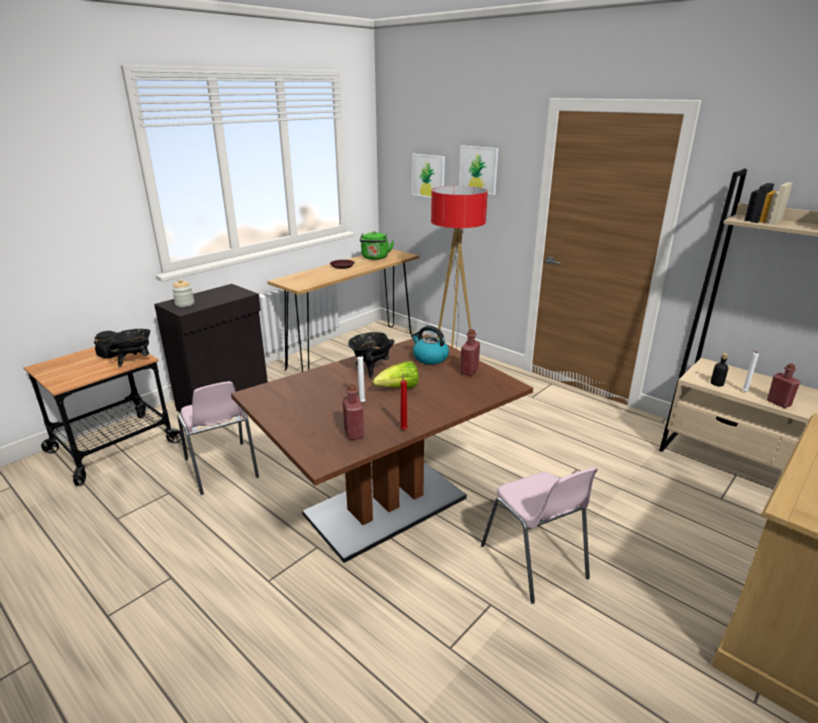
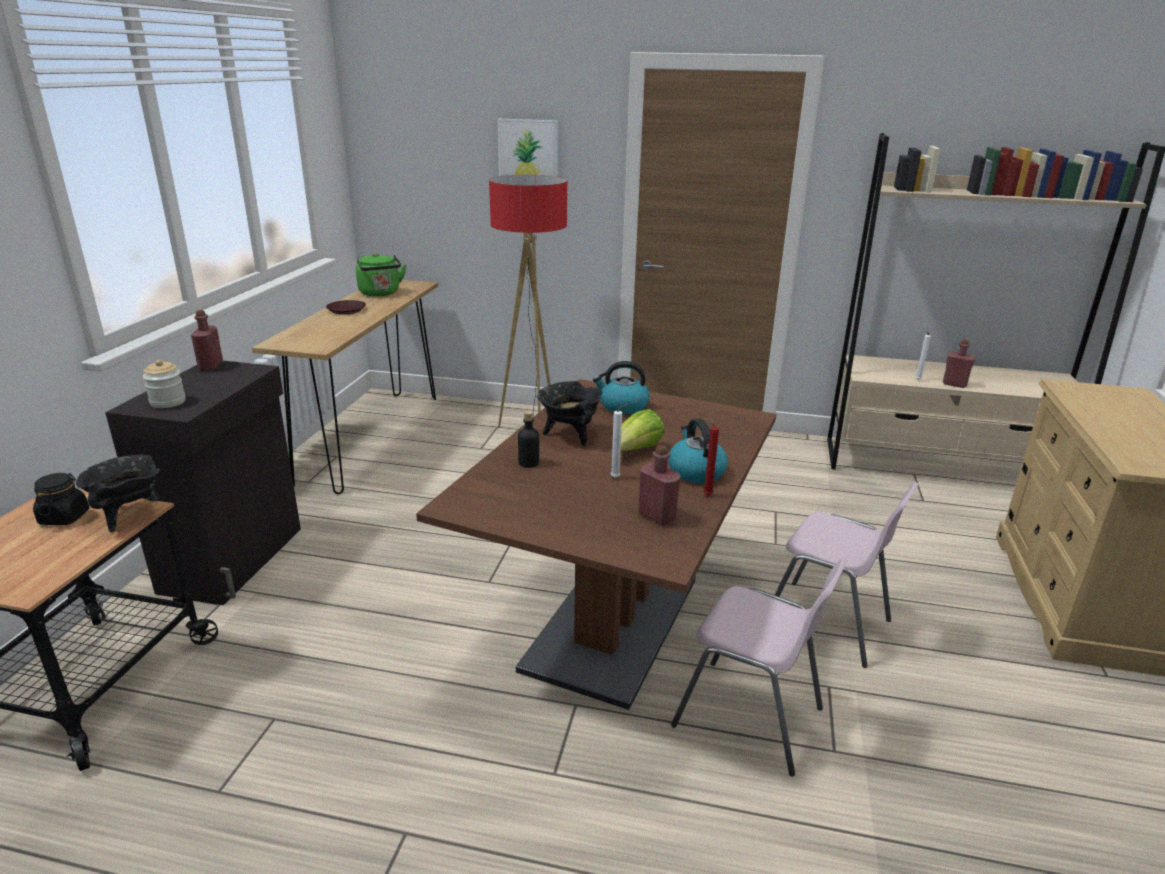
camera: 30 degrees left, 0 degrees up
(221, 468) = (329, 654): pink chair -> pink chair (749, 718)
(417, 412) = (695, 471): none -> kettle
(428, 176) = (443, 165): picture -> none
(469, 371) = (688, 411): red bottle -> red bottle (211, 366)
(717, 383) = (887, 377): black bottle -> black bottle (528, 463)

